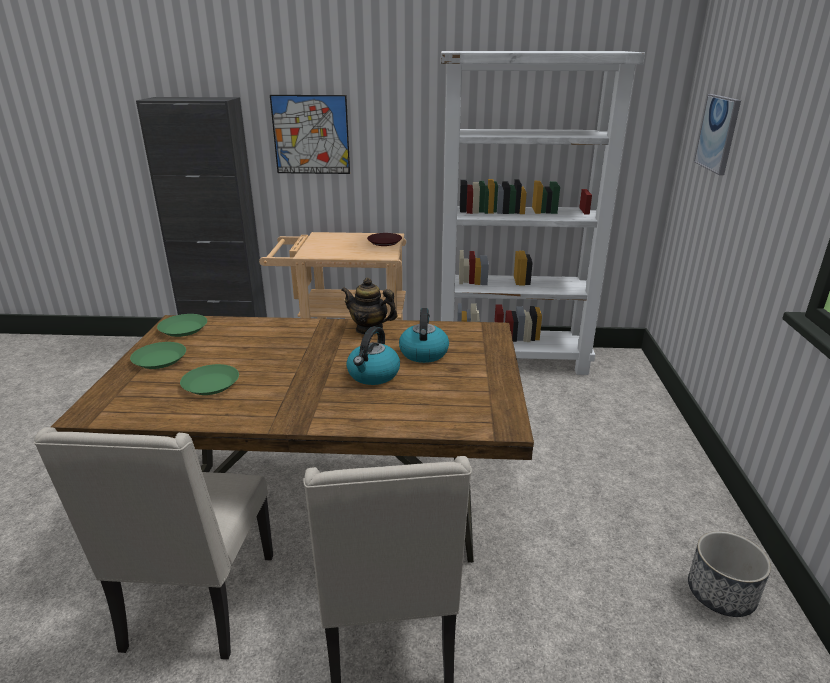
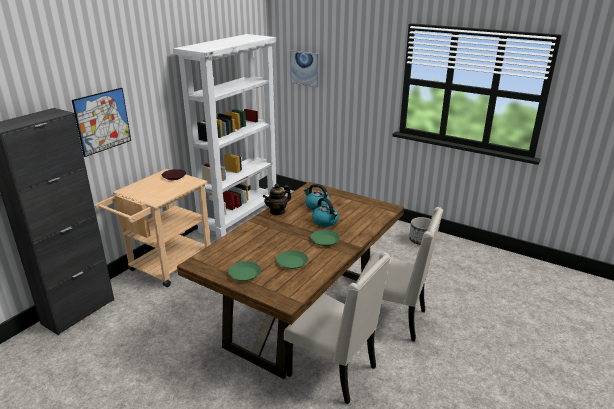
camera: 60 degrees left, 0 degrees up
(183, 329) = (210, 262): green plate -> green plate (325, 240)

